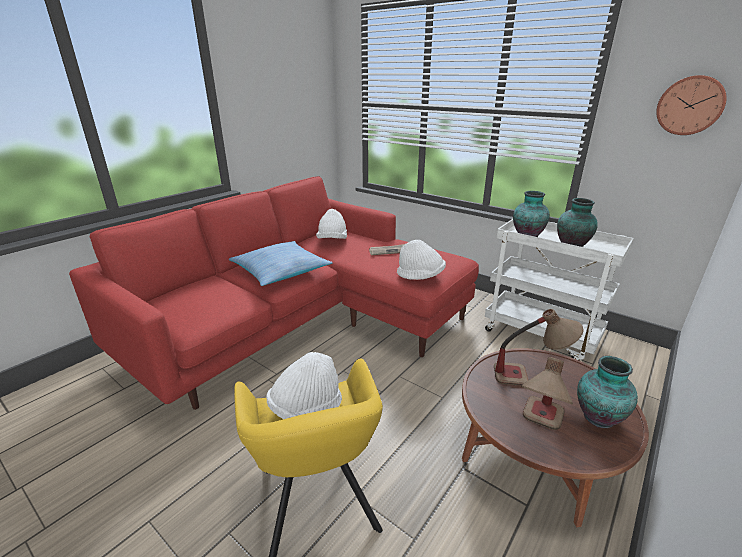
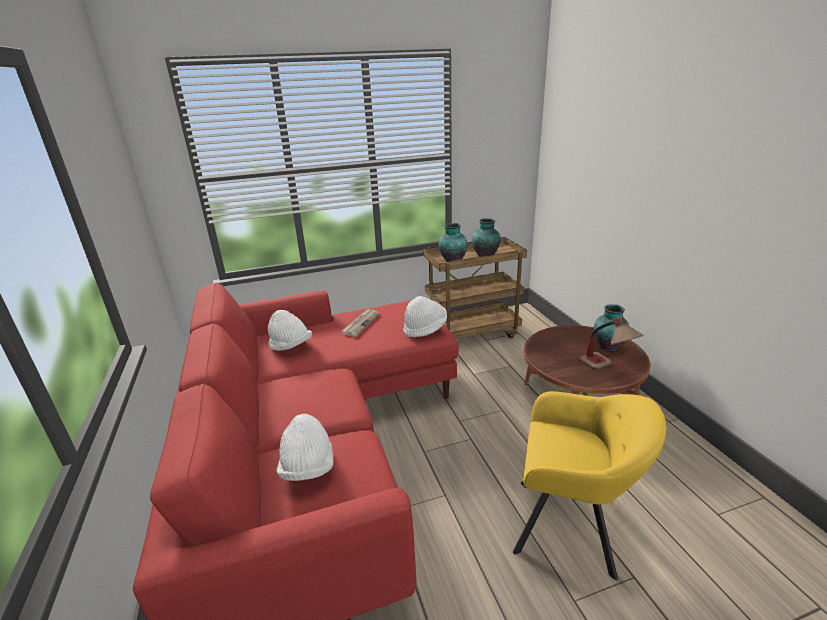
camera: 55 degrees left, 0 degrees up
(281, 271) = (319, 398): pillow -> none
(306, 408) = (563, 450): white hat -> white hat (308, 468)
(530, 376) = (558, 349): table lamp -> none
(541, 334) = (472, 334): white cart -> brown cart
(690, 105) = (505, 140): wall clock -> none

